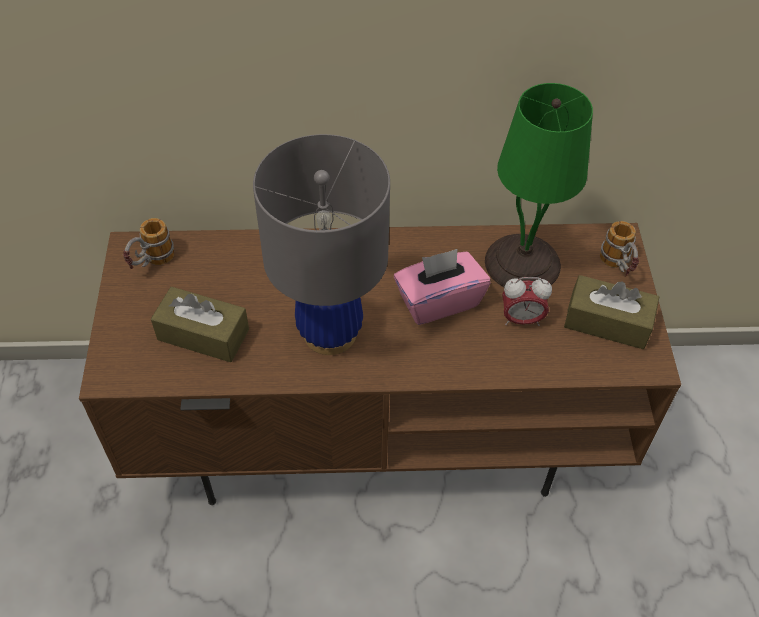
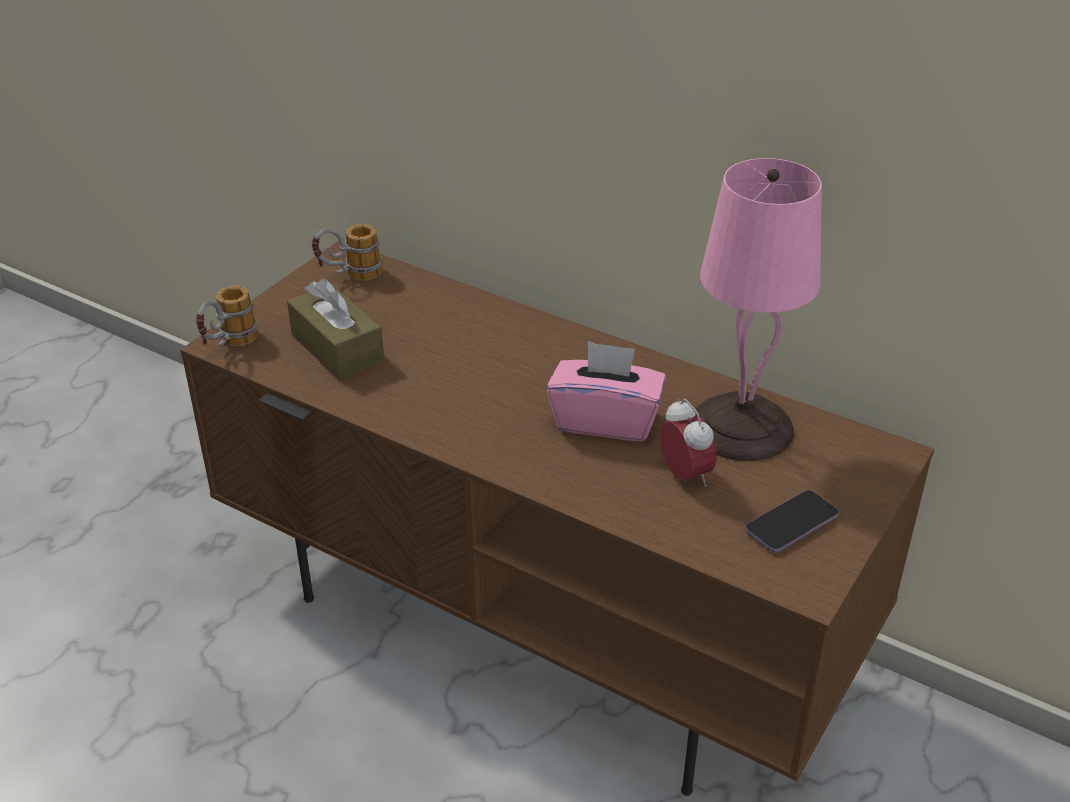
camera: 35 degrees right, 15 degrees down
(329, 333) = (460, 398): grey table lamp -> none
(520, 262) = (739, 426): green table lamp -> pink table lamp
(521, 319) = (685, 476): alarm clock -> alarm clock turned 150 degrees counterclockwise
(607, 322) = (791, 524): brown tissue box -> phone
(618, 267) = (861, 479): mug -> mug (228, 345)

